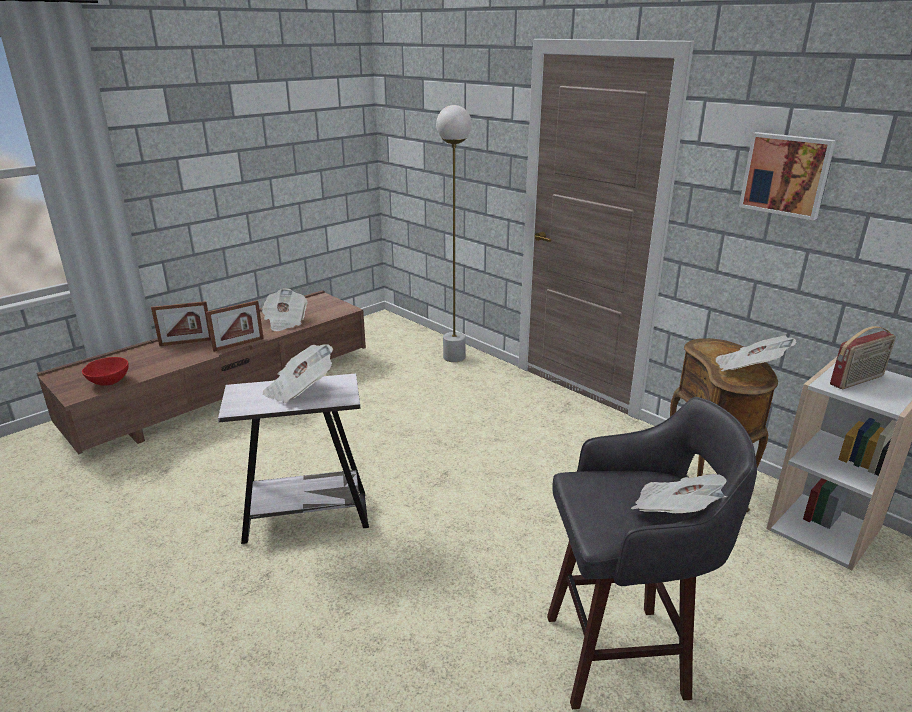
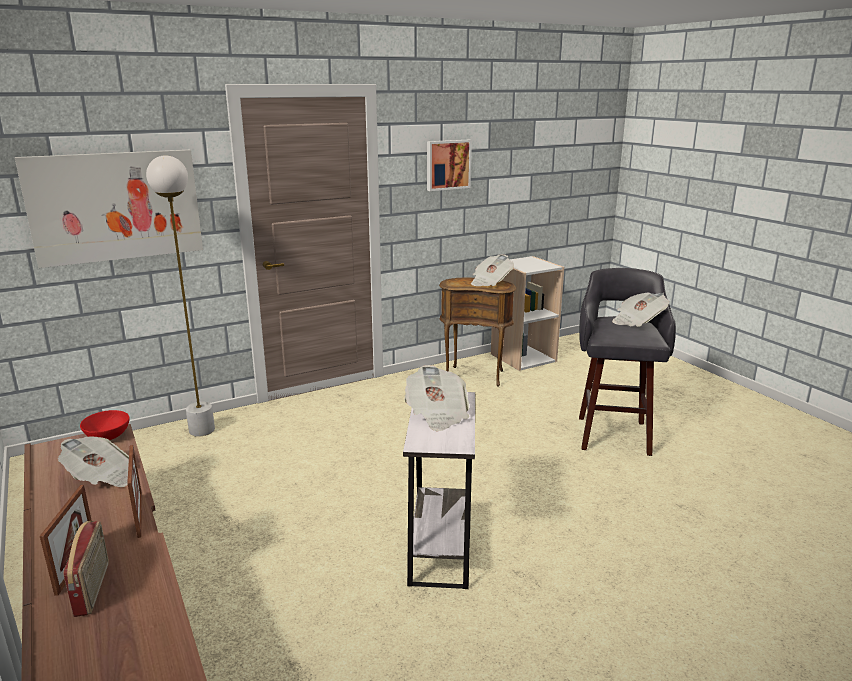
camera: 75 degrees left, 5 degrees down
(109, 381) = (153, 641): red bowl -> red bowl (108, 437)
(449, 145) = (115, 206): none -> picture
(857, 381) = (525, 264): radio -> radio (93, 588)

